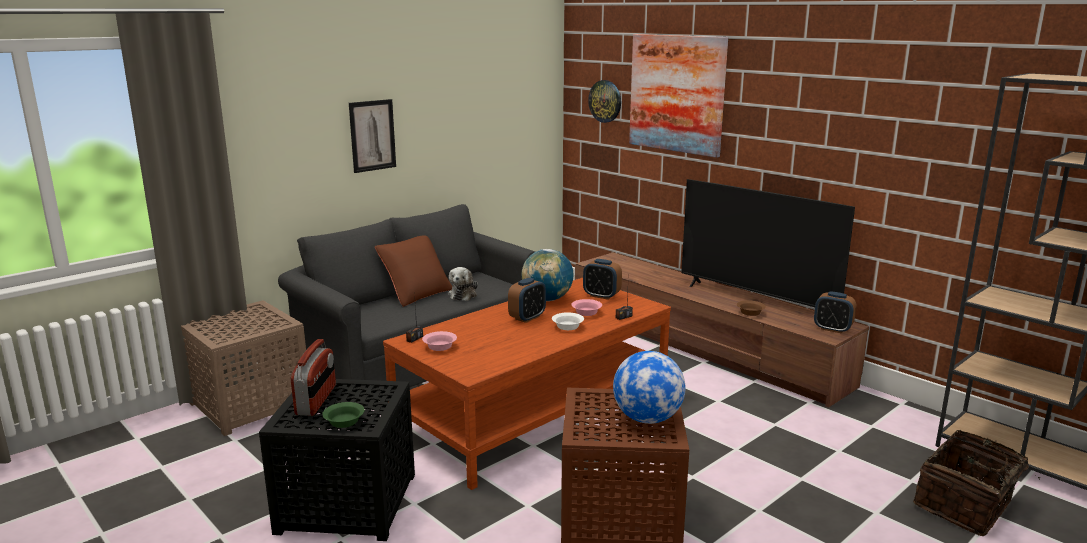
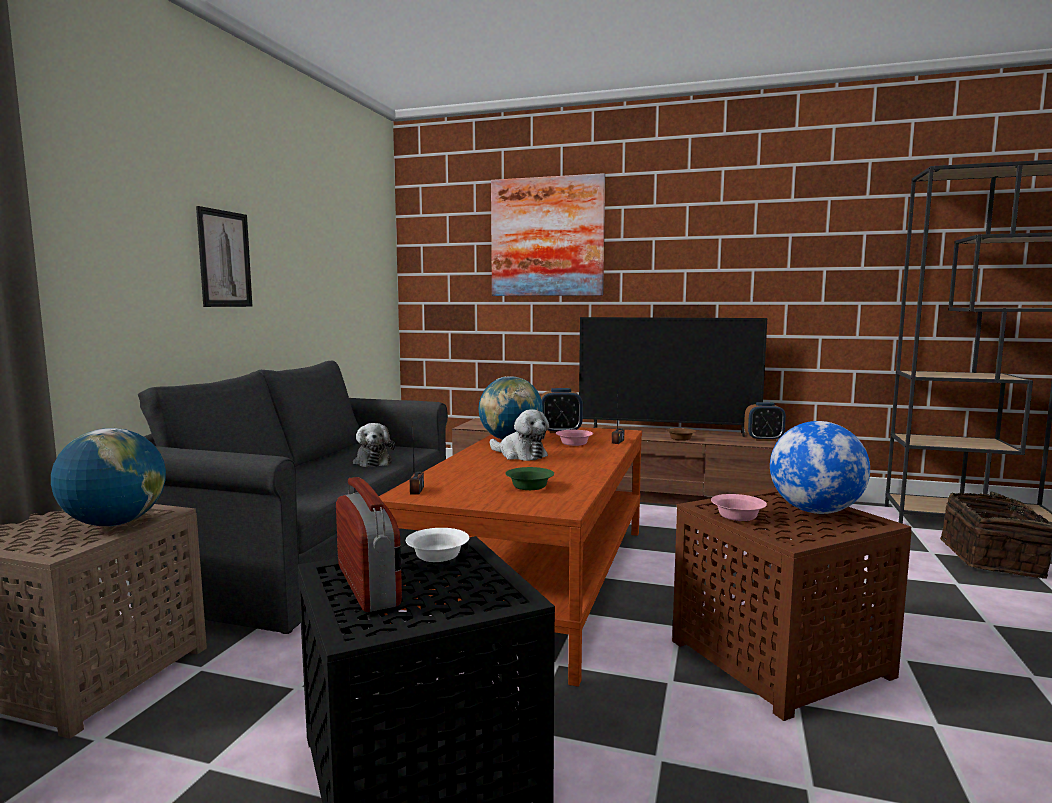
camera: 30 degrees left, 10 degrees down
(257, 327) = (115, 524): none -> globe
(344, 422) = (467, 602): green bowl -> green bowl (530, 487)
(416, 293) = (308, 468): brown pillow -> none
(440, 346) = (466, 491): pink bowl -> pink bowl (736, 516)
(527, 318) = (520, 455): alarm clock -> plush toy
(567, 327) = (579, 455): white bowl -> white bowl (437, 556)
(605, 101) = (456, 255): wall clock -> none

